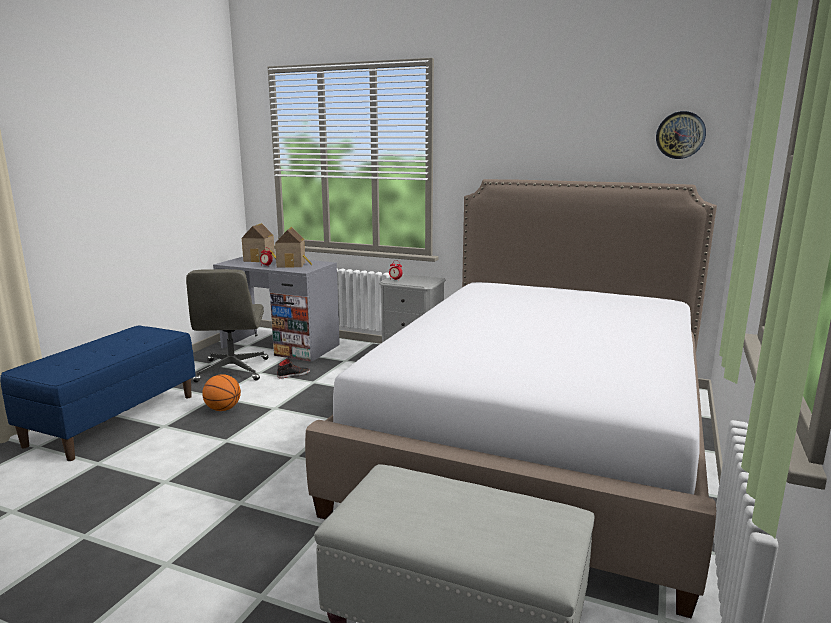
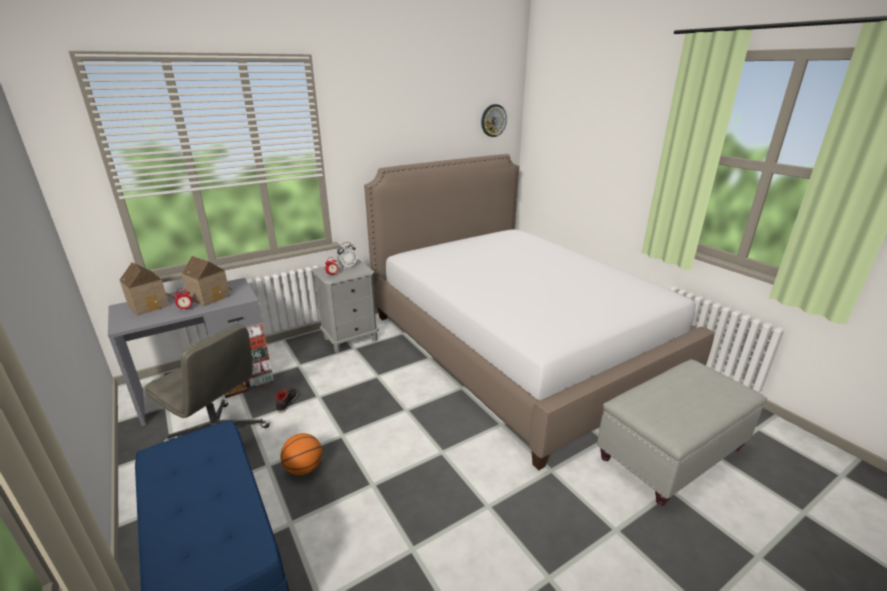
camera: 55 degrees left, 10 degrees up
(421, 279) = (347, 266): none -> alarm clock

